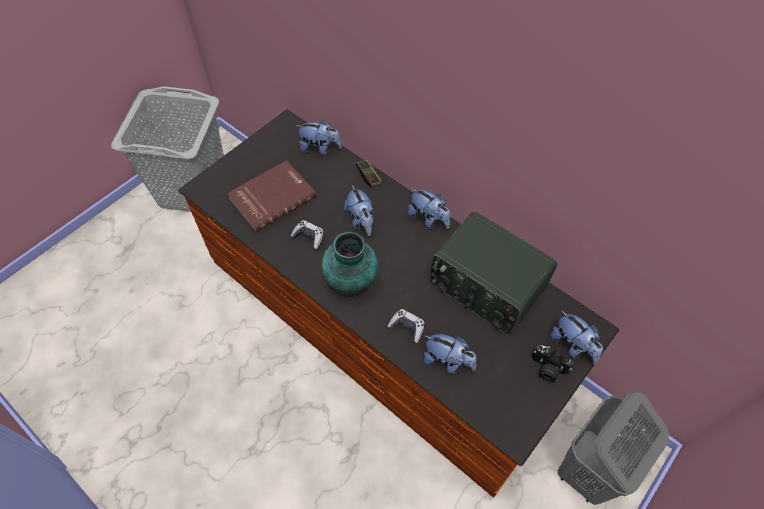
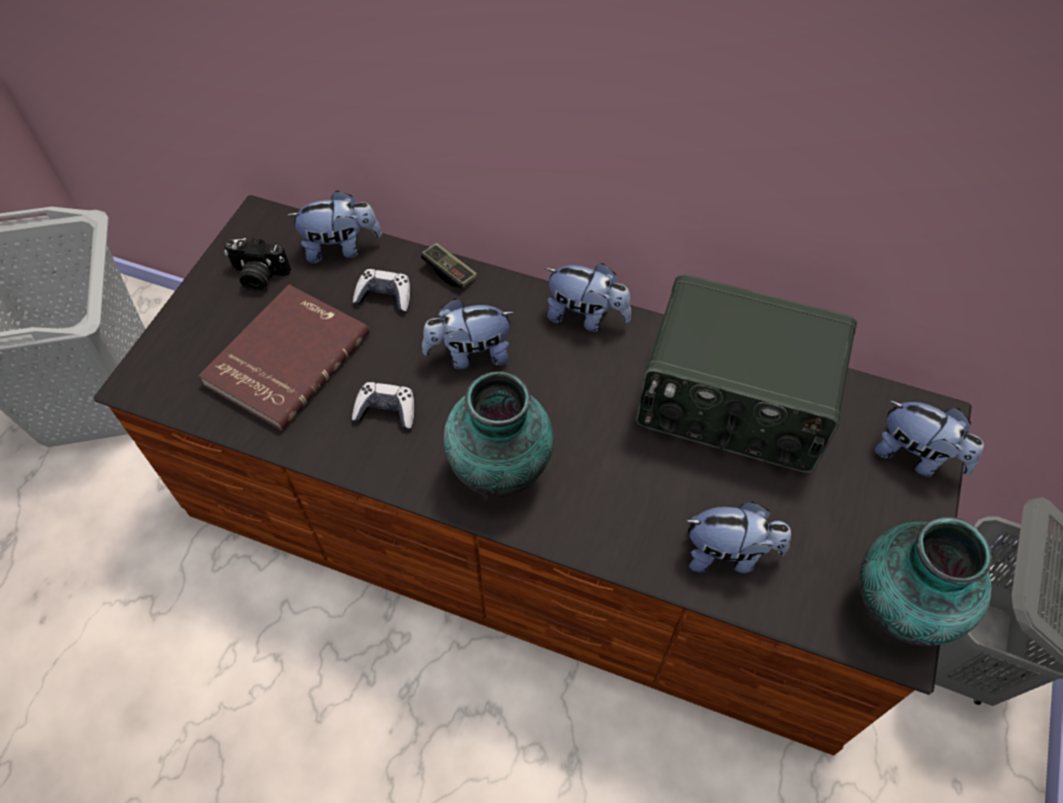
camera: 20 degrees left, 0 degrees up
(361, 221) = (470, 354): plush toy -> plush toy turned 120 degrees clockwise
(407, 328) = (633, 517): game controller -> game controller (384, 297)
(522, 418) = (895, 610): none -> vase
(547, 369) = (895, 509): camera -> camera (258, 276)

